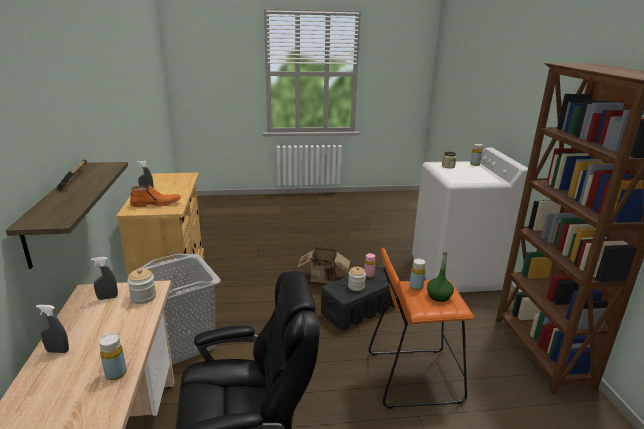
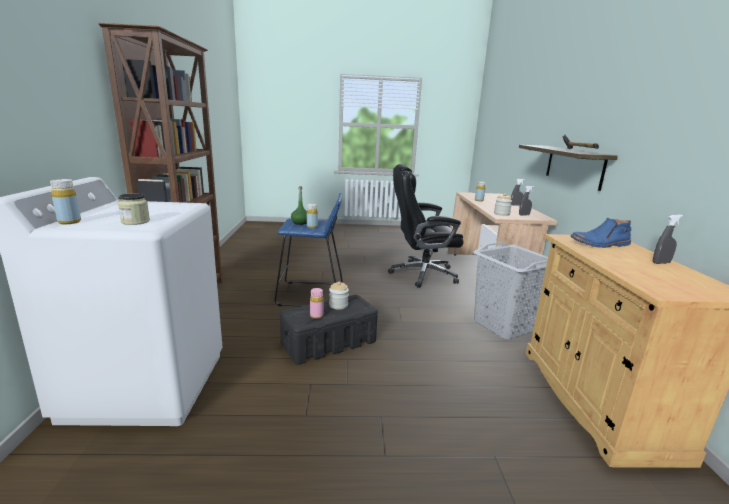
camera: 175 degrees left, 5 degrees down
(156, 204) = (600, 244): orange boot -> blue boot
(324, 279) = (365, 389): cardboard box -> none
(413, 376) = (310, 294): orange stool -> blue stool

